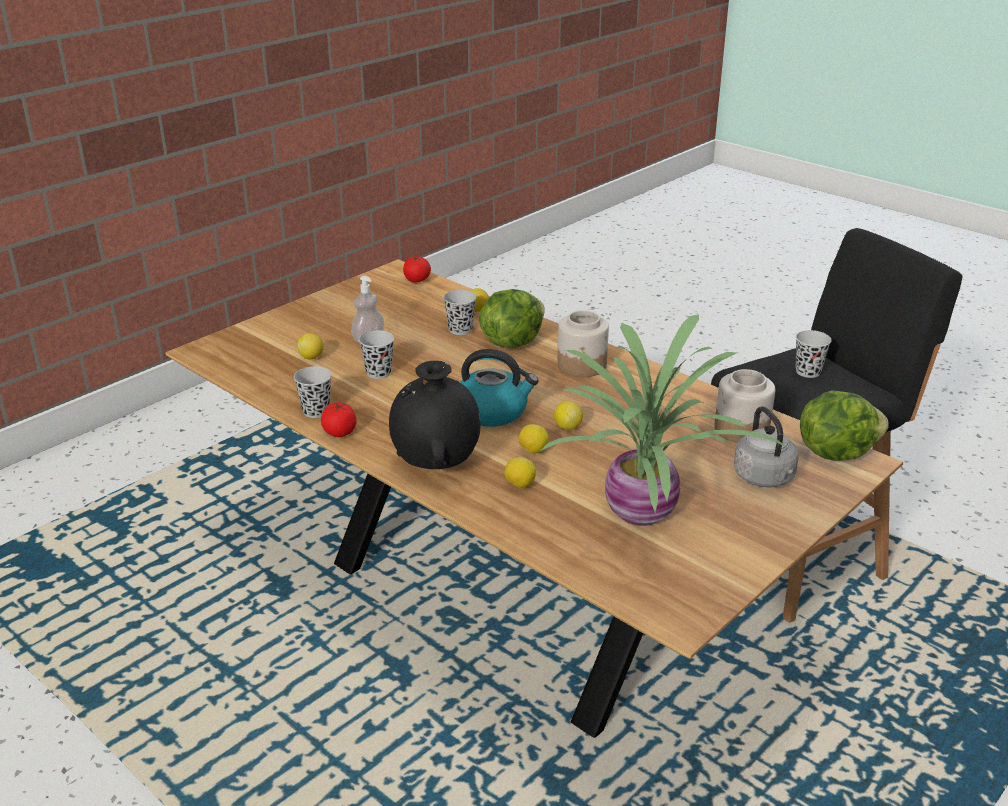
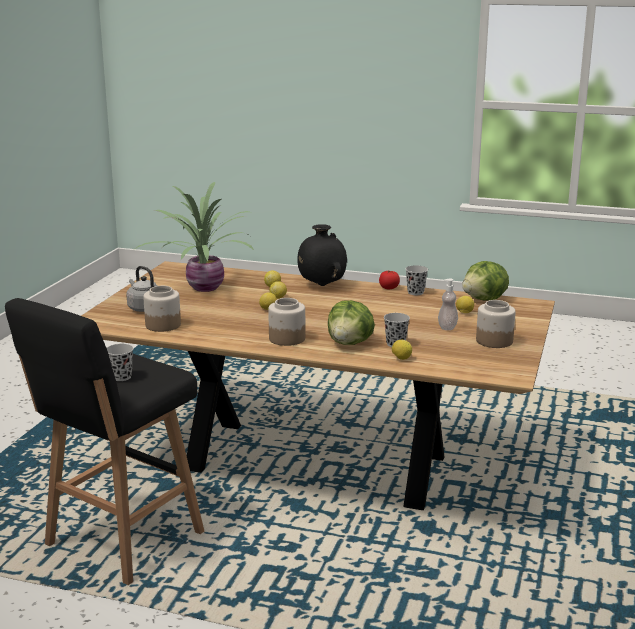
camera: 155 degrees right, 10 degrees down
(348, 310) = (493, 341): none -> jar
(378, 373) = (411, 313): black cup -> none
(417, 280) = (484, 372): tomato -> none
(493, 412) = (318, 308): kettle -> none
(835, 452) = (103, 324): lettuce -> lettuce (484, 300)

